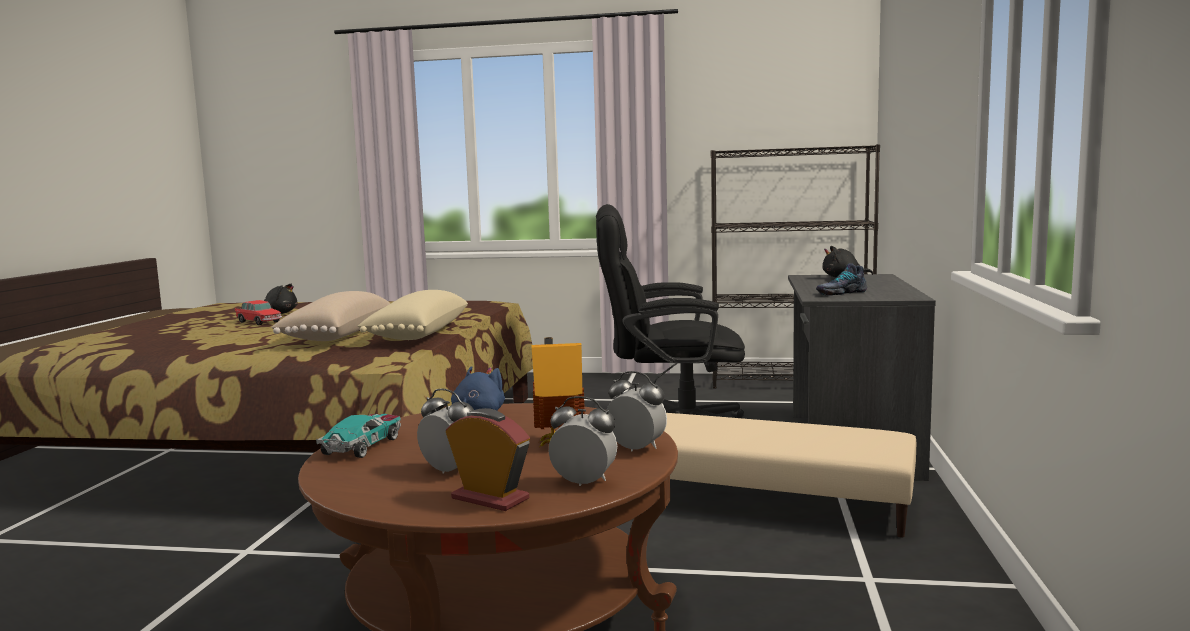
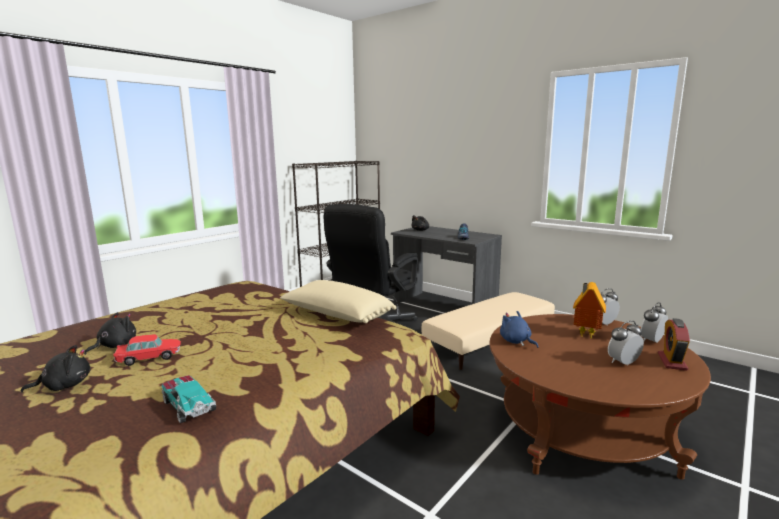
camera: 60 degrees left, 5 degrees up
(199, 322) = (64, 386): none -> black plush toy
(335, 335) = (290, 337): beige pillow -> none
(363, 445) = (561, 377): toy car -> toy car (188, 405)
(490, 498) = (672, 361): alarm clock -> alarm clock turned 45 degrees counterclockwise

